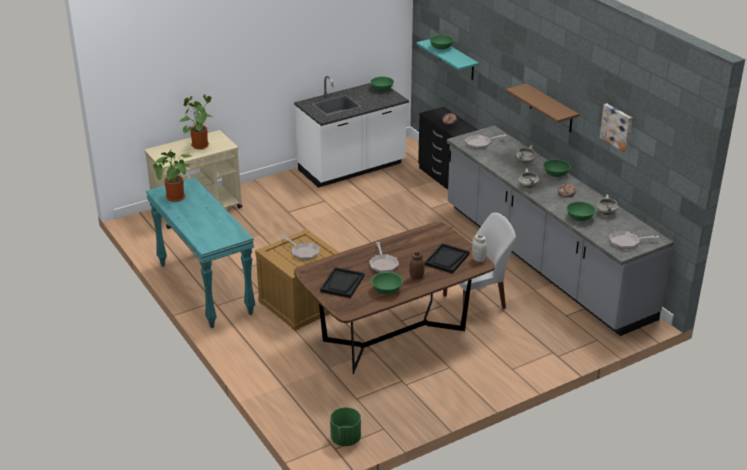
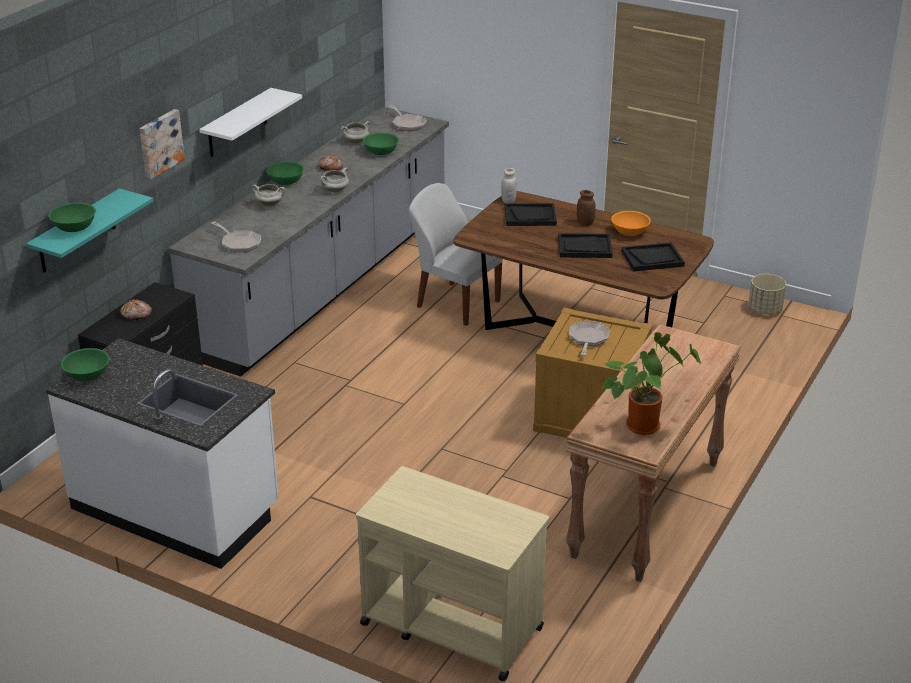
camera: 120 degrees left, 0 degrees up
(199, 145) = (433, 511): potted plant -> none
(204, 289) = (647, 509): turquoise console table -> brown console table
(345, 439) = (765, 310): green planter -> beige planter
(383, 264) = (584, 247): frying pan -> black tray
(386, 290) = (630, 232): green bowl -> orange bowl
(551, 109) = (237, 123): brown shelf -> white shelf
(617, 127) = (311, 52): picture -> picture (160, 143)

